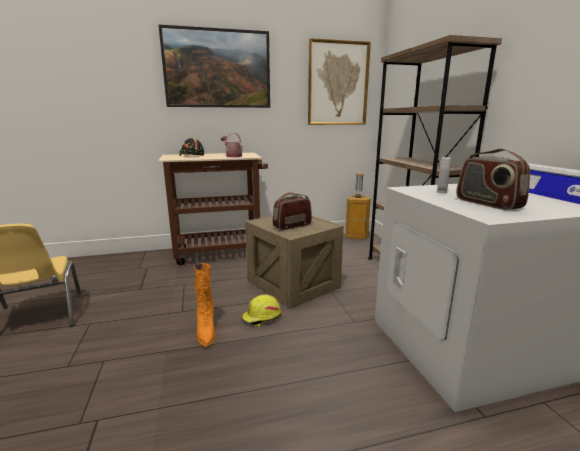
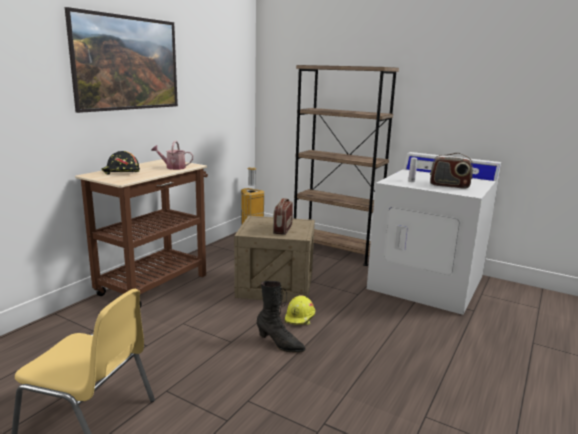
camera: 45 degrees left, 0 degrees up
(206, 330) = (280, 344): orange boot -> black boot
(338, 84) = (226, 78): picture -> none

